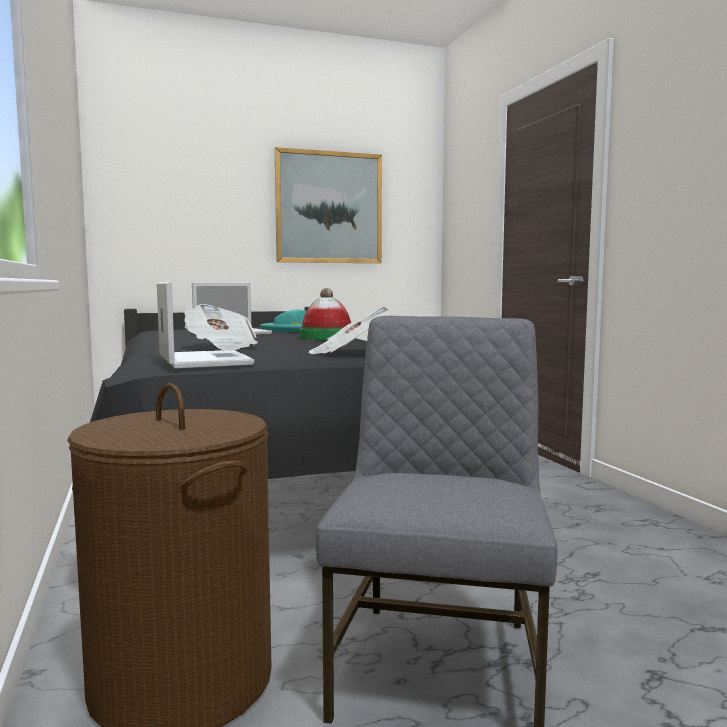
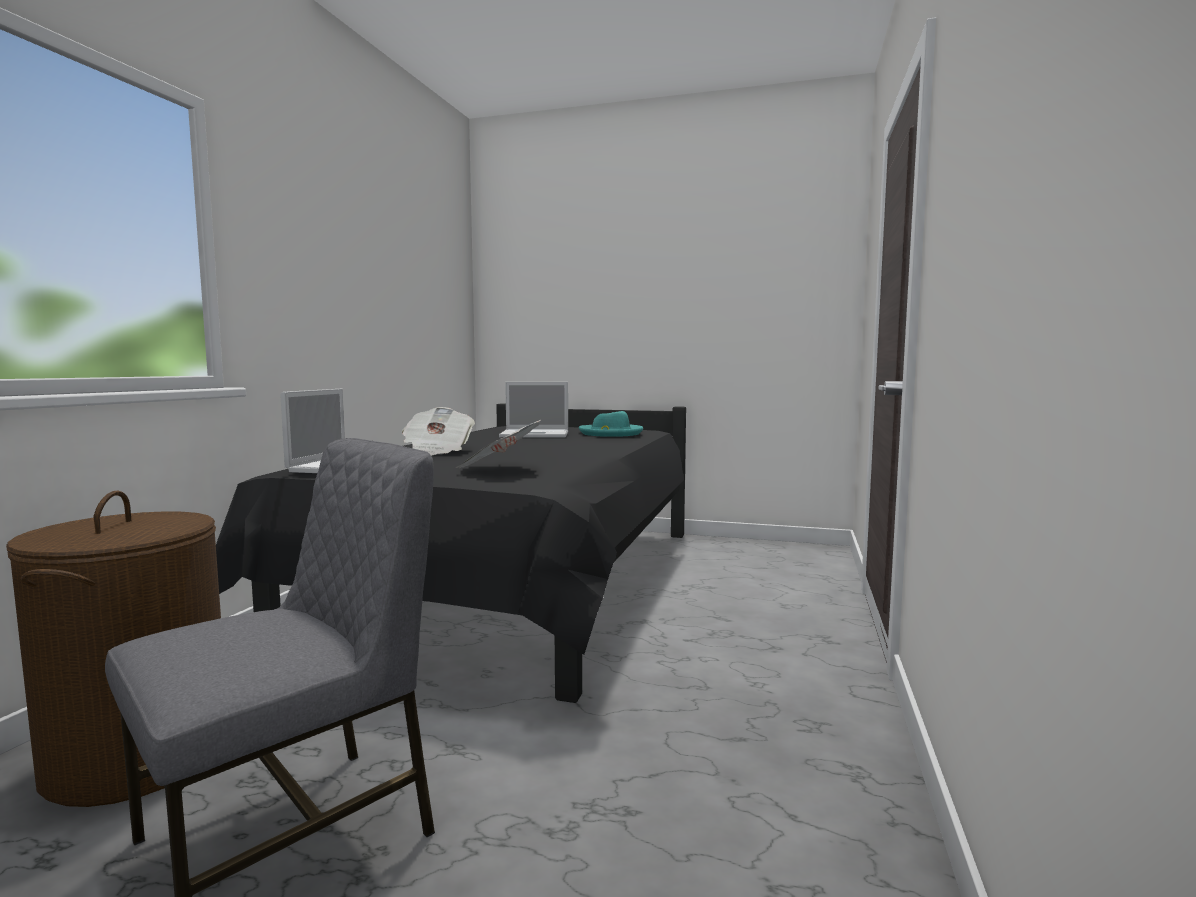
camera: 35 degrees right, 0 degrees up
(326, 337) = (586, 446): hat -> none
(329, 208) = (708, 293): picture -> none

